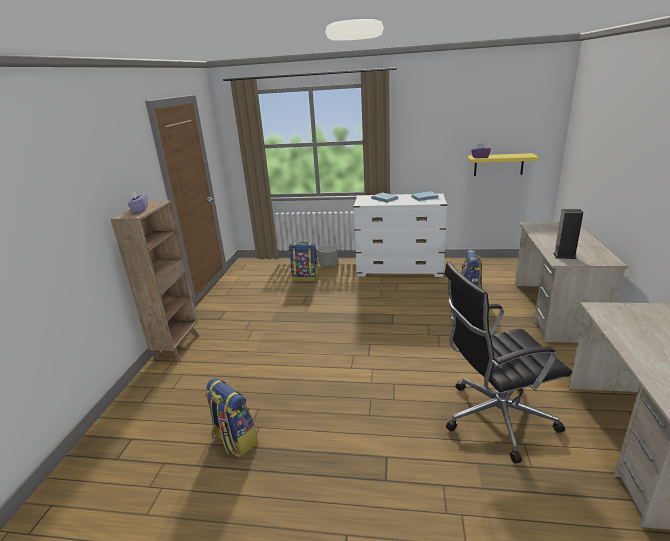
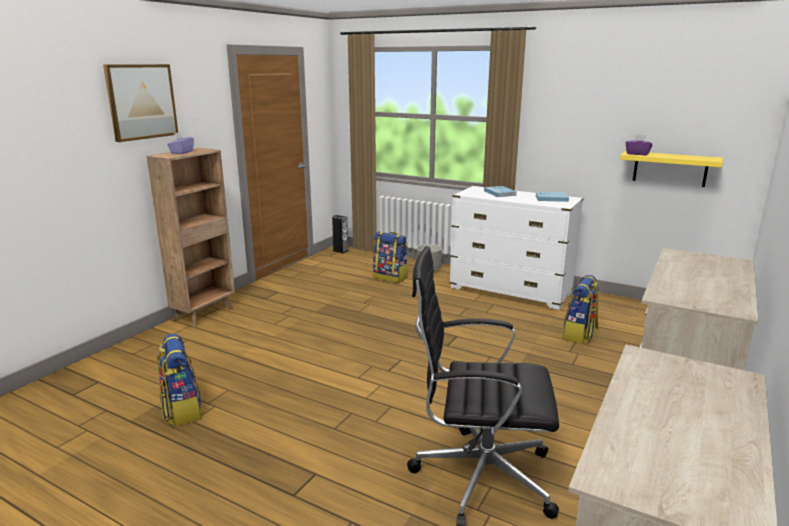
camera: 20 degrees right, 5 degrees down
(95, 168) = (141, 101): none -> picture
(564, 256) = (675, 293): speaker -> speaker (340, 251)

